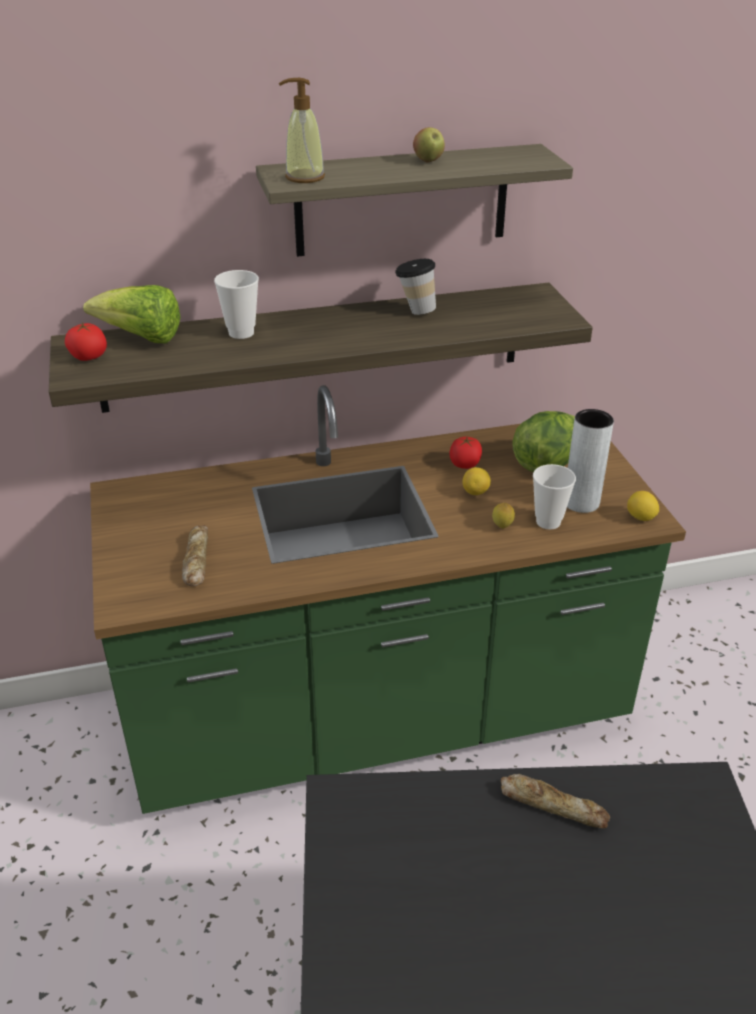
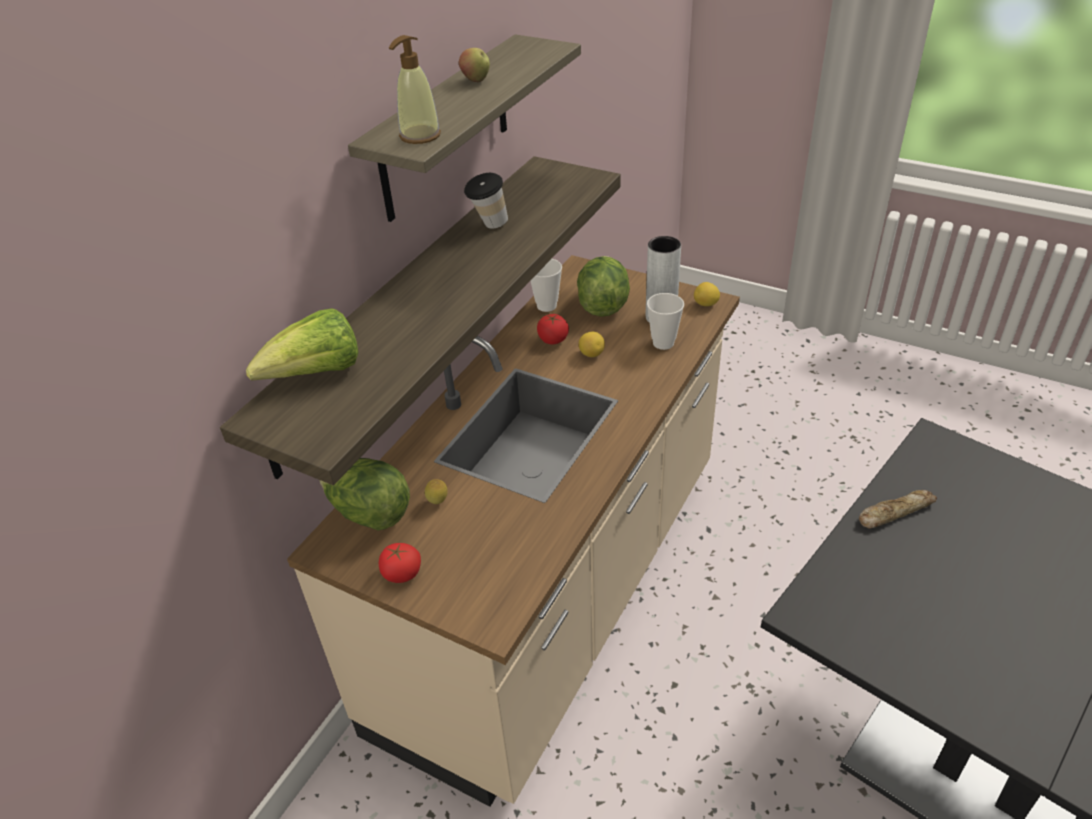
camera: 45 degrees left, 5 degrees up
(89, 357) = (303, 419): tomato -> tomato (402, 573)
(167, 490) = (369, 513): none -> lettuce
(196, 560) = (488, 544): bread -> none
(241, 333) = (393, 318): cup -> cup (546, 306)
(378, 718) = (557, 593): green counter -> beige counter
(502, 527) = (644, 366): lemon -> lemon (438, 502)

